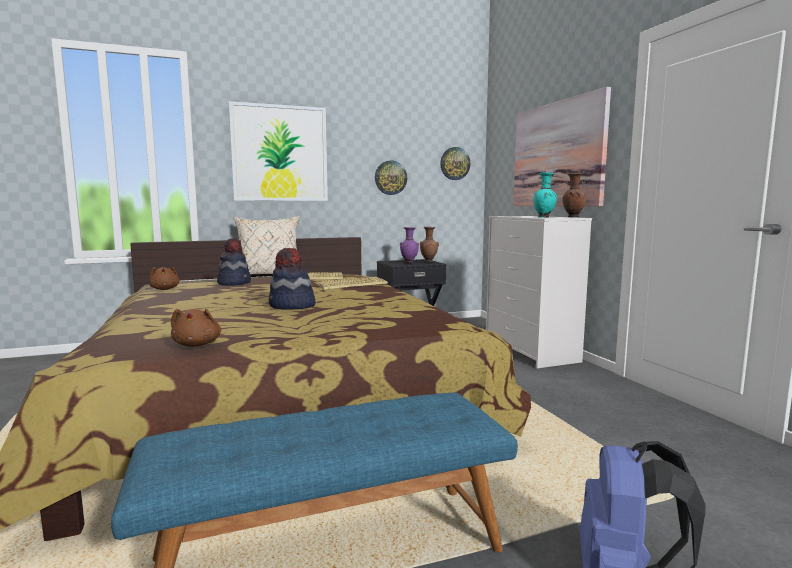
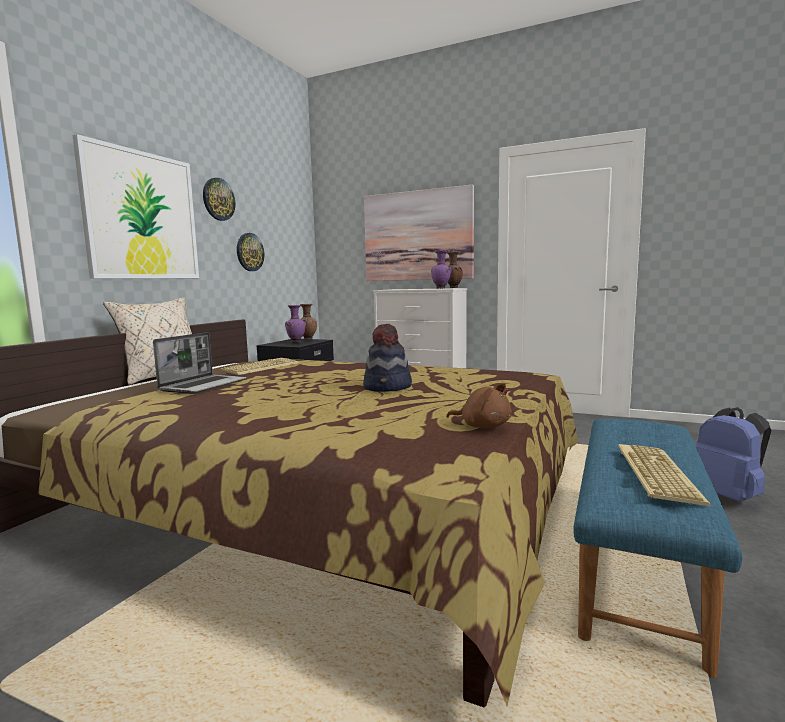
camera: 45 degrees left, 0 degrees up
(165, 289) = (141, 407): brown plush toy -> none
(234, 283) = (204, 385): hat -> laptop
(351, 284) = (333, 365): keyboard -> keyboard (654, 473)
(454, 163) = (296, 239): wall clock -> wall clock (218, 199)
(544, 217) = (441, 288): turquoise vase -> purple vase

